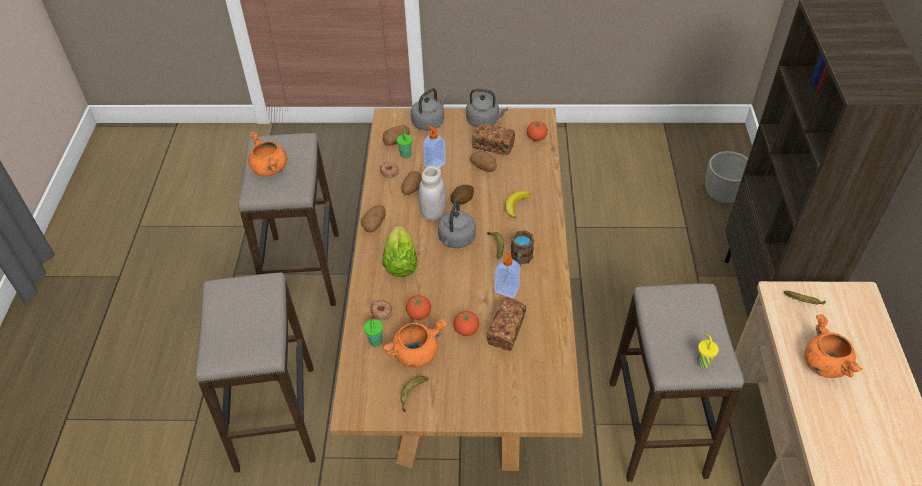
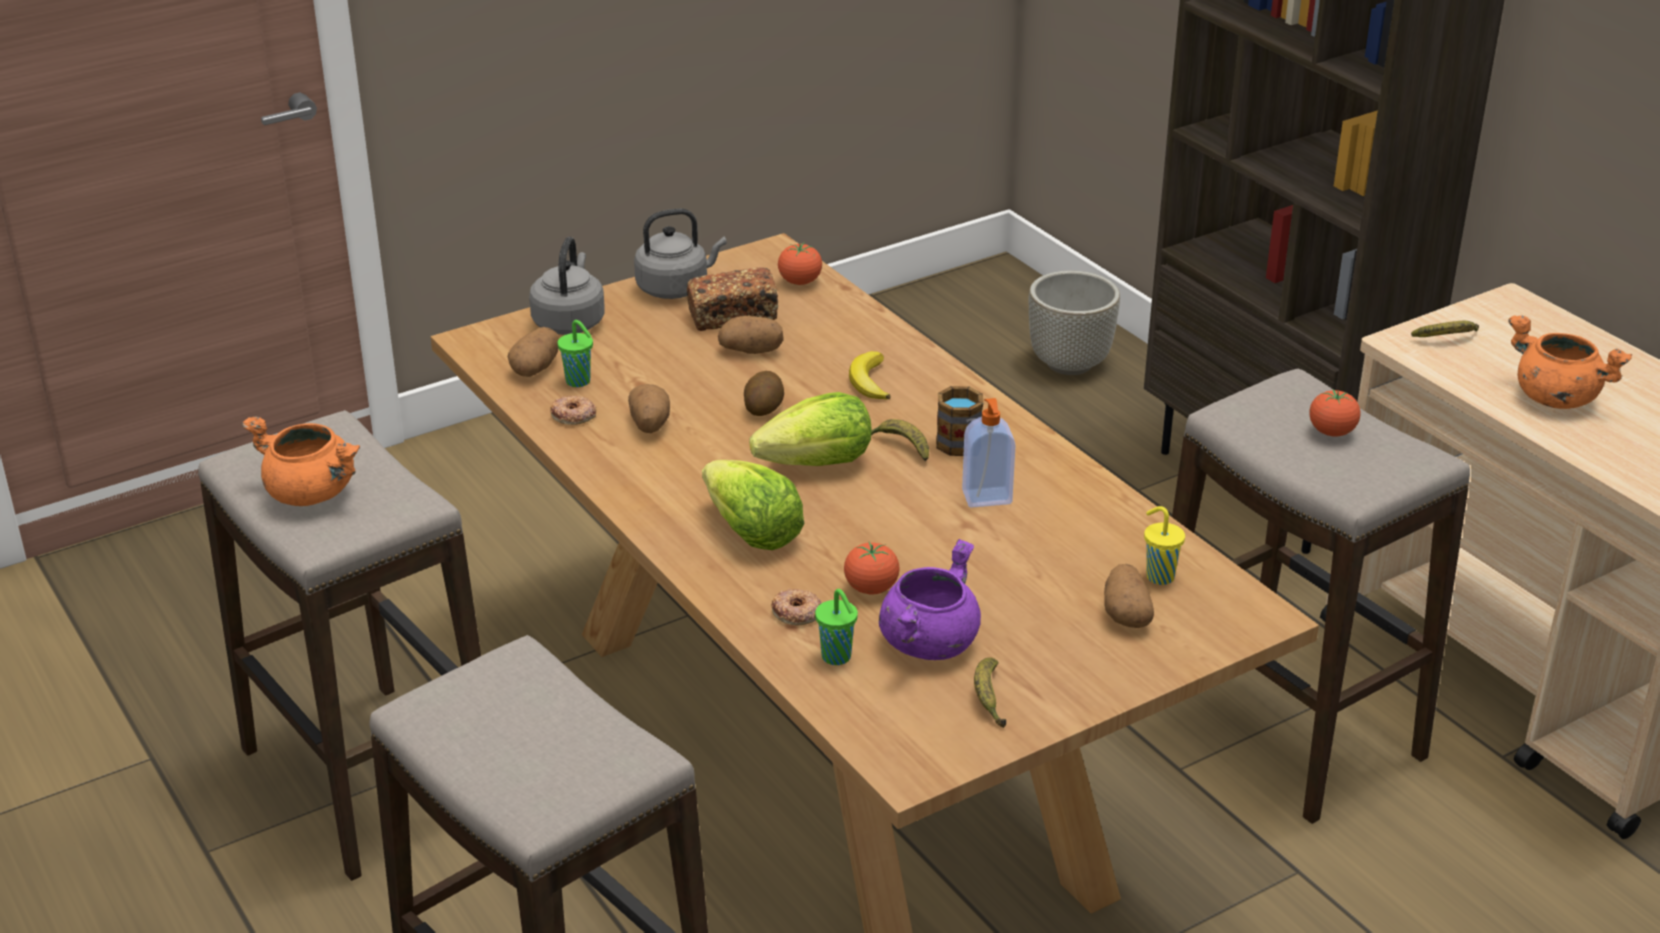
camera: 35 degrees left, 15 degrees down
(374, 224) = (635, 498): potato -> potato (1126, 614)
(415, 353) = (928, 642): orange cooking pot -> purple cooking pot
(433, 213) = (730, 444): white jar -> none
(434, 164) = (651, 377): soap dispenser -> none
(456, 240) = (818, 464): grey kettle -> lettuce
(466, 330) = (981, 576): tomato -> tomato (1331, 432)
(506, 330) = (1049, 549): bread -> none
(703, 361) = (1392, 463): yellow cup -> yellow cup (1158, 576)

